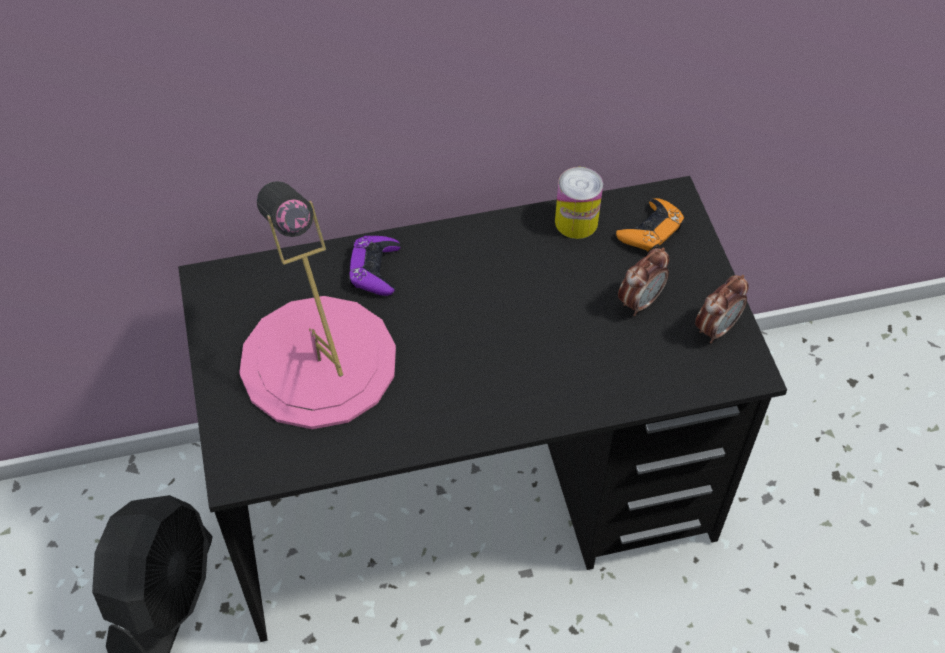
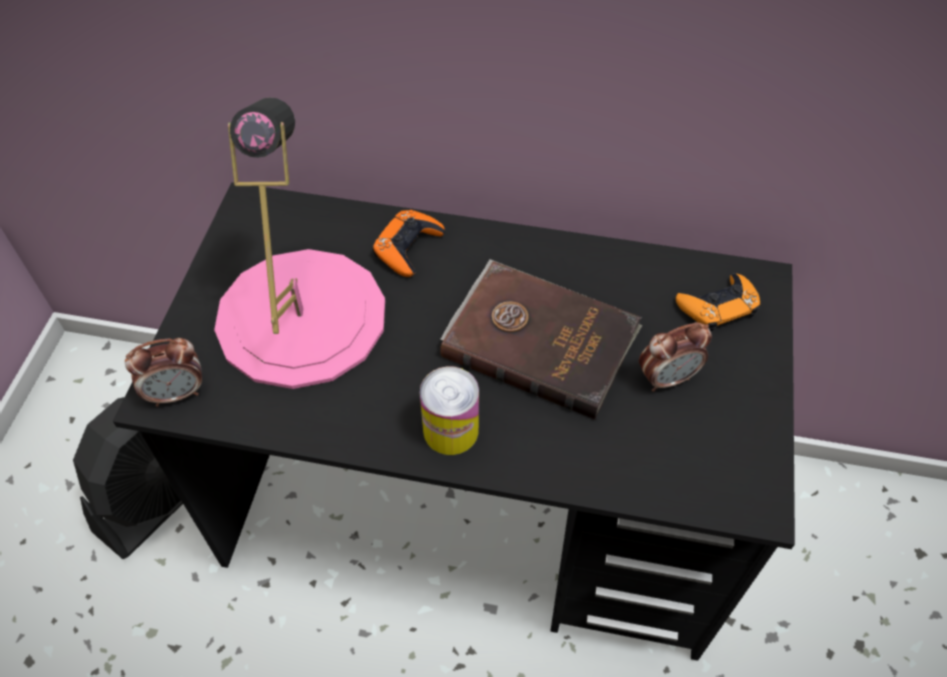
camera: 25 degrees right, 0 degrees up
(375, 270) = (408, 247): purple game controller -> orange game controller
(527, 307) = (540, 339): none -> brown book
(576, 222) = (640, 270): can -> can (450, 430)
(716, 328) = (741, 440): alarm clock -> alarm clock (177, 393)

